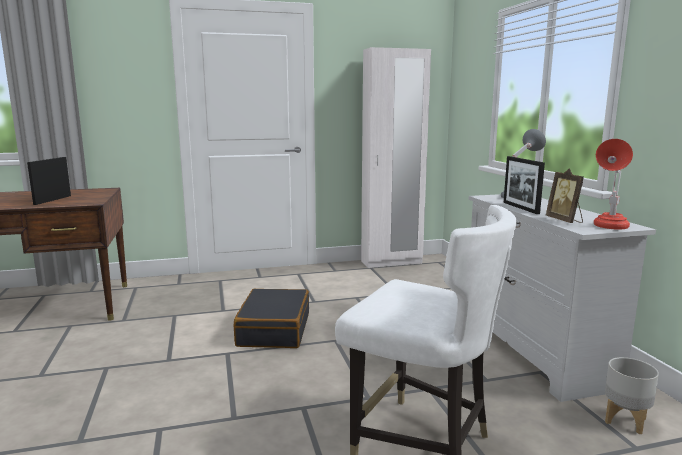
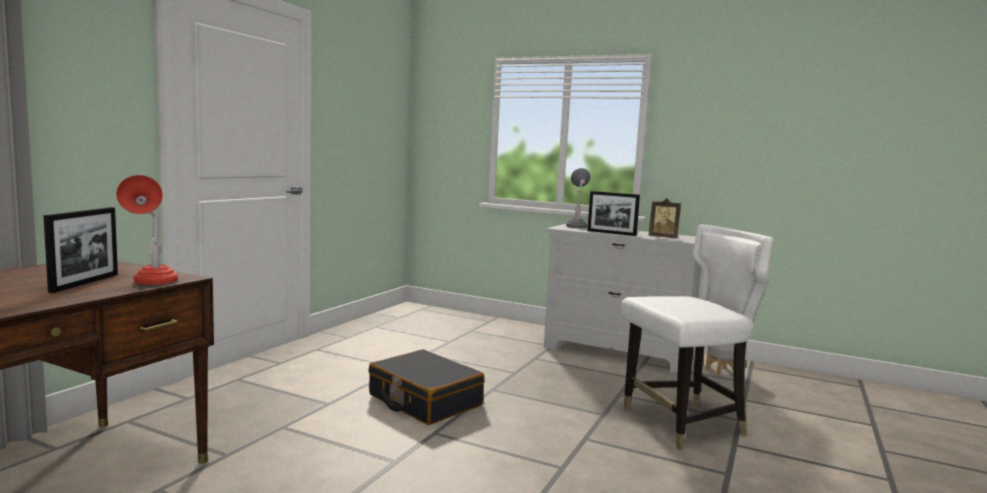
camera: 50 degrees left, 5 degrees down
(53, 200) = (85, 283): picture frame -> picture frame turned 135 degrees counterclockwise
(391, 262) = (382, 318): white wardrobe -> none
(608, 228) = (694, 239): red table lamp -> red table lamp (152, 284)

